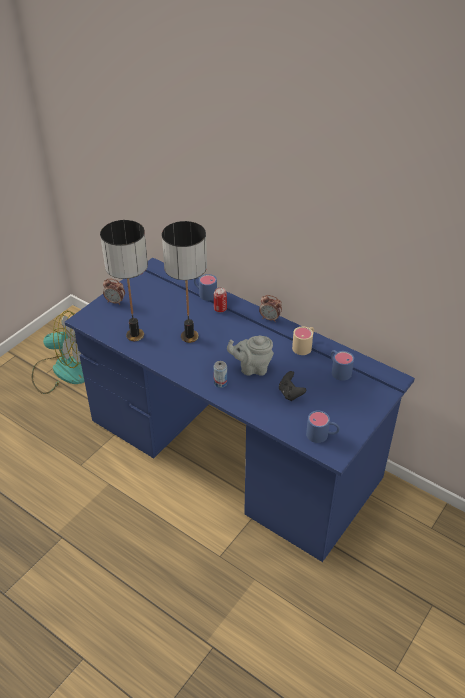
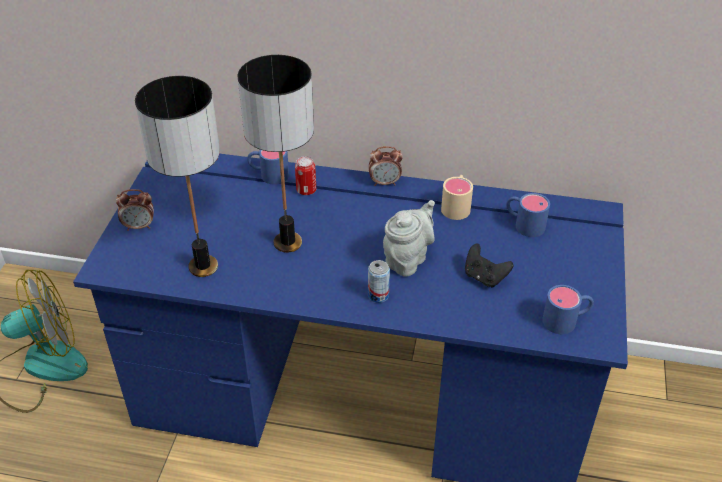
camera: 25 degrees left, 0 degrees up
(252, 368) = (408, 259): grey teapot -> grey teapot turned 150 degrees clockwise

